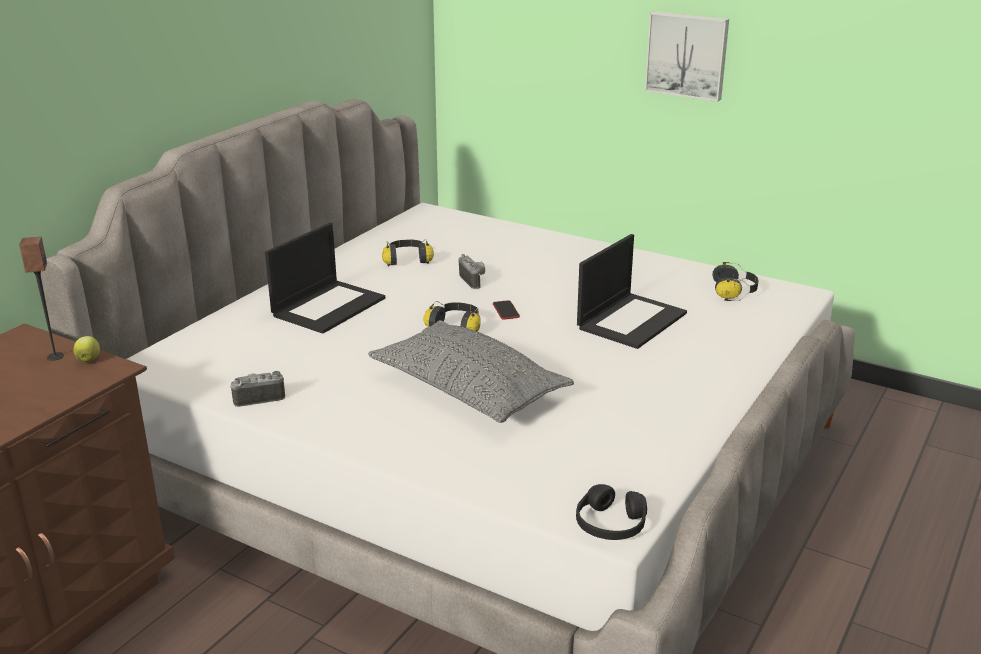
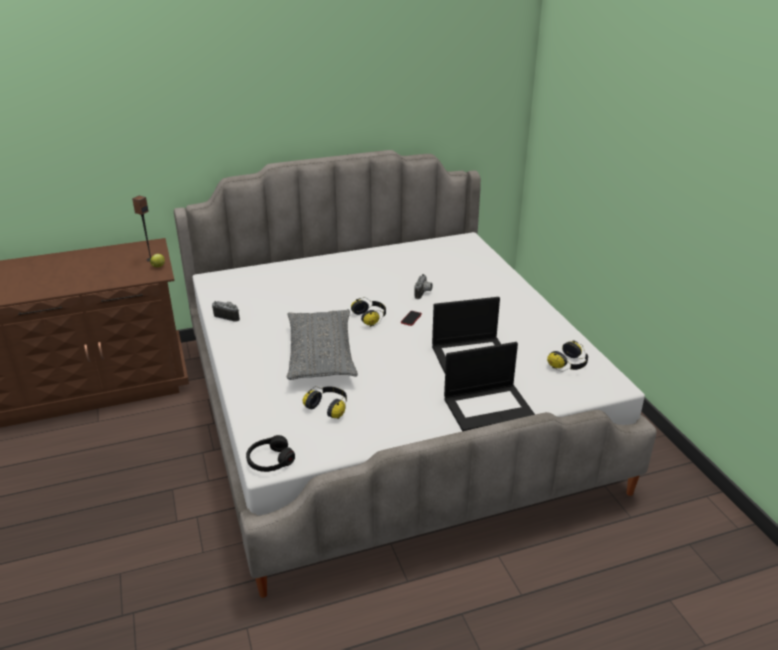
camera: 40 degrees right, 5 degrees up
(328, 306) = (329, 279): laptop -> laptop (489, 407)
(407, 260) = (408, 267): headphones -> headphones (329, 407)
(687, 55) = (646, 177): picture -> none

